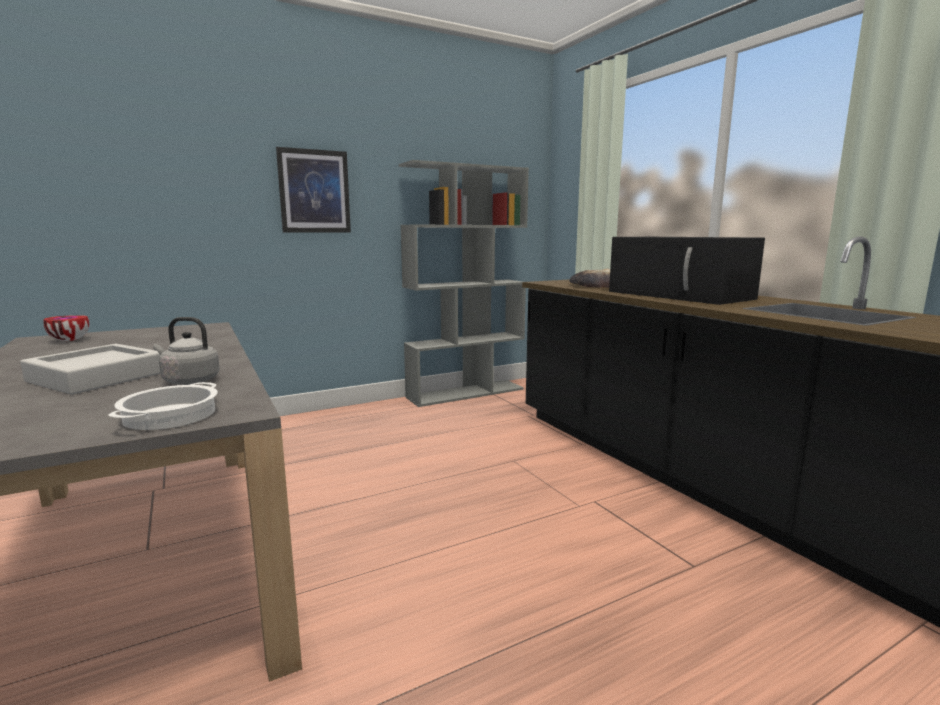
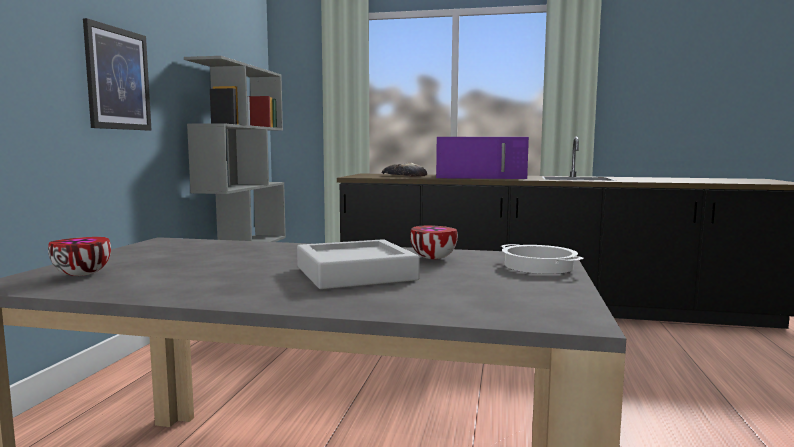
camera: 50 degrees left, 5 degrees down
(189, 381) = (433, 259): grey kettle -> bowl
(680, 295) = (481, 177): black microwave -> purple microwave

